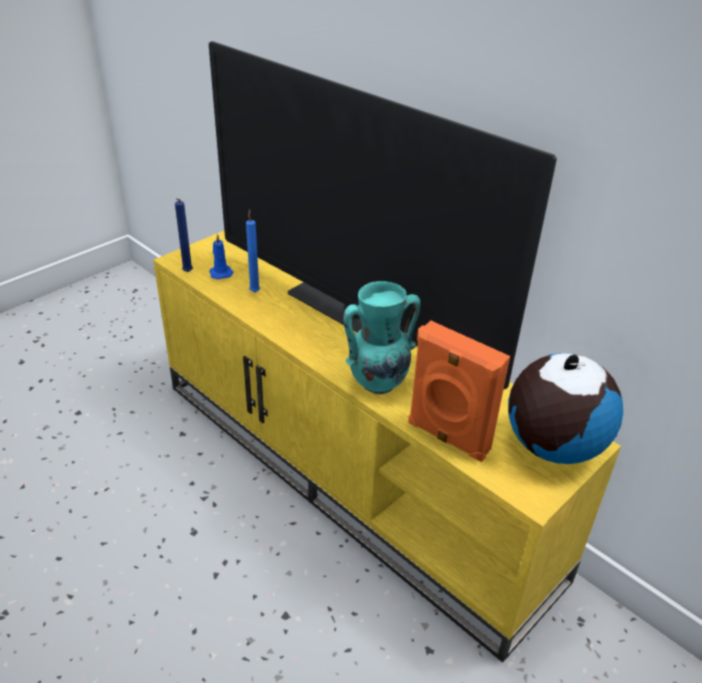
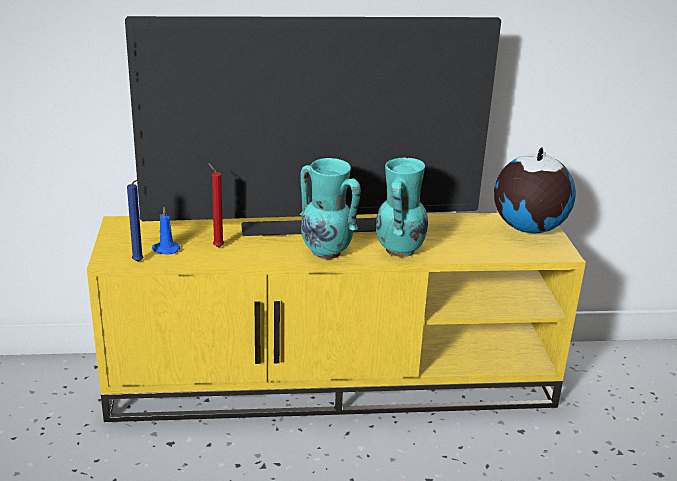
camera: 50 degrees left, 10 degrees down
(254, 291) = (217, 247): blue candle -> red candle
(317, 347) = (327, 253): none -> turquoise vase
(447, 438) = (482, 253): orange speaker -> none

